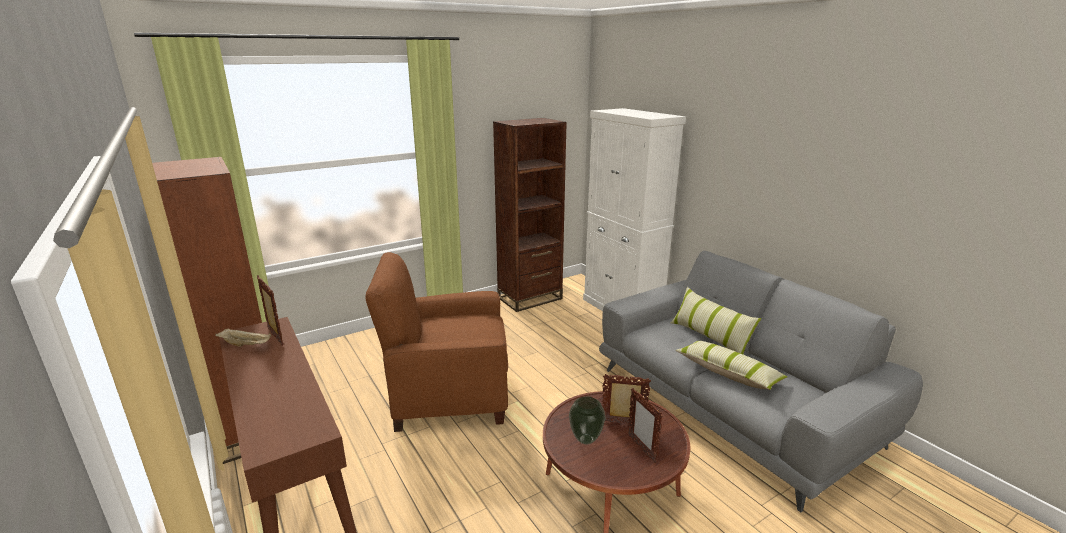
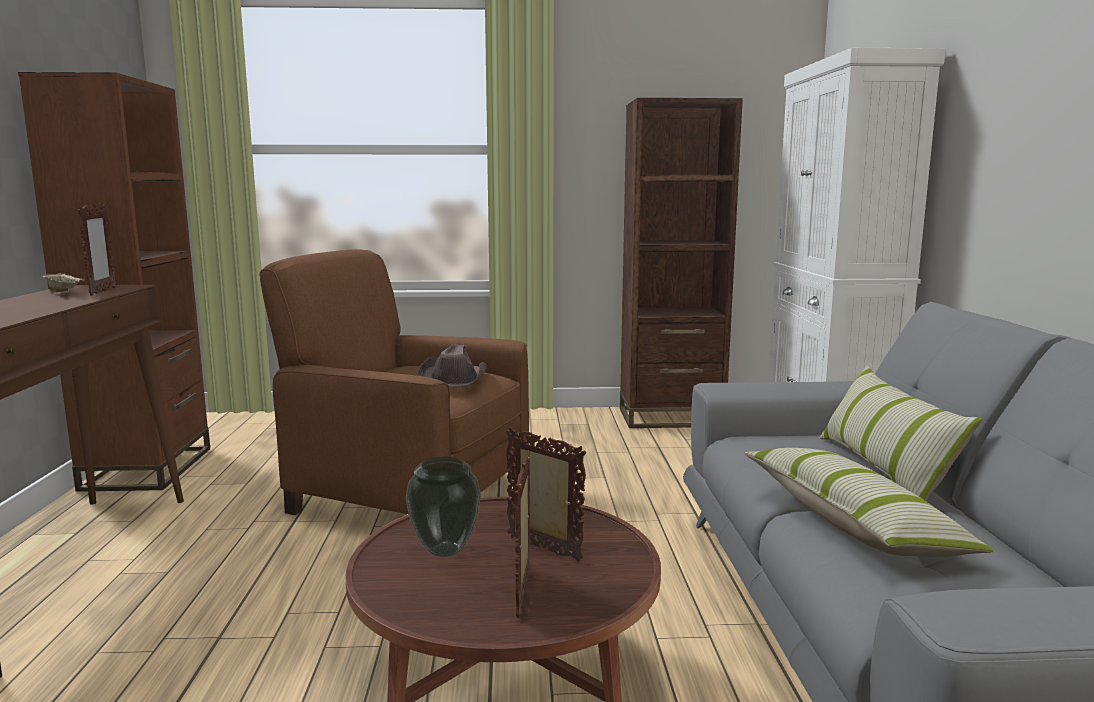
camera: 30 degrees right, 10 degrees down
(476, 326) = (453, 378): none -> brown hat

